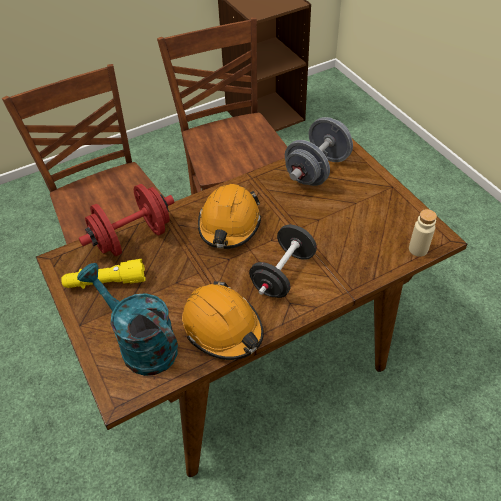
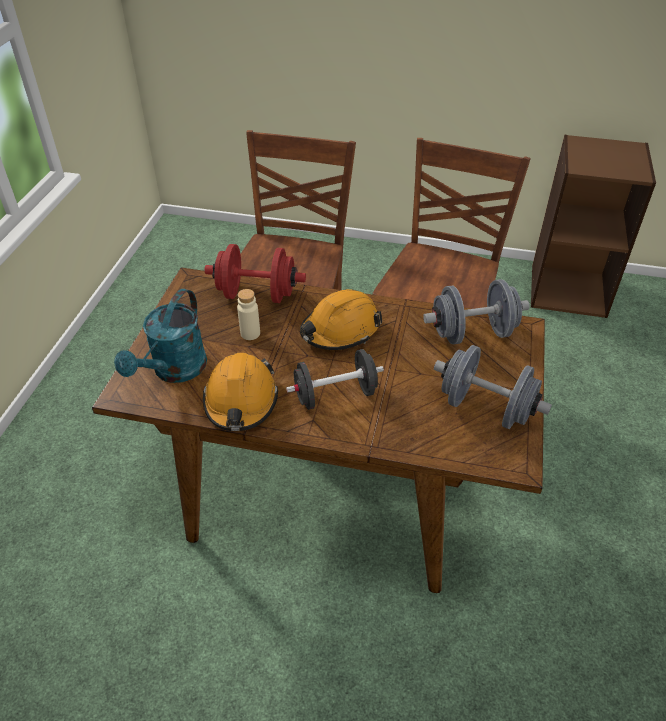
camera: 40 degrees right, 5 degrees down
(105, 282) = (202, 314): yellow flashlight -> none
(141, 344) = (174, 371): turquoise watering can -> turquoise watering can turned 150 degrees counterclockwise
(382, 215) = (486, 408): none -> grey dumbbell
(418, 249) = (483, 458): beige bottle -> beige bottle (250, 333)

